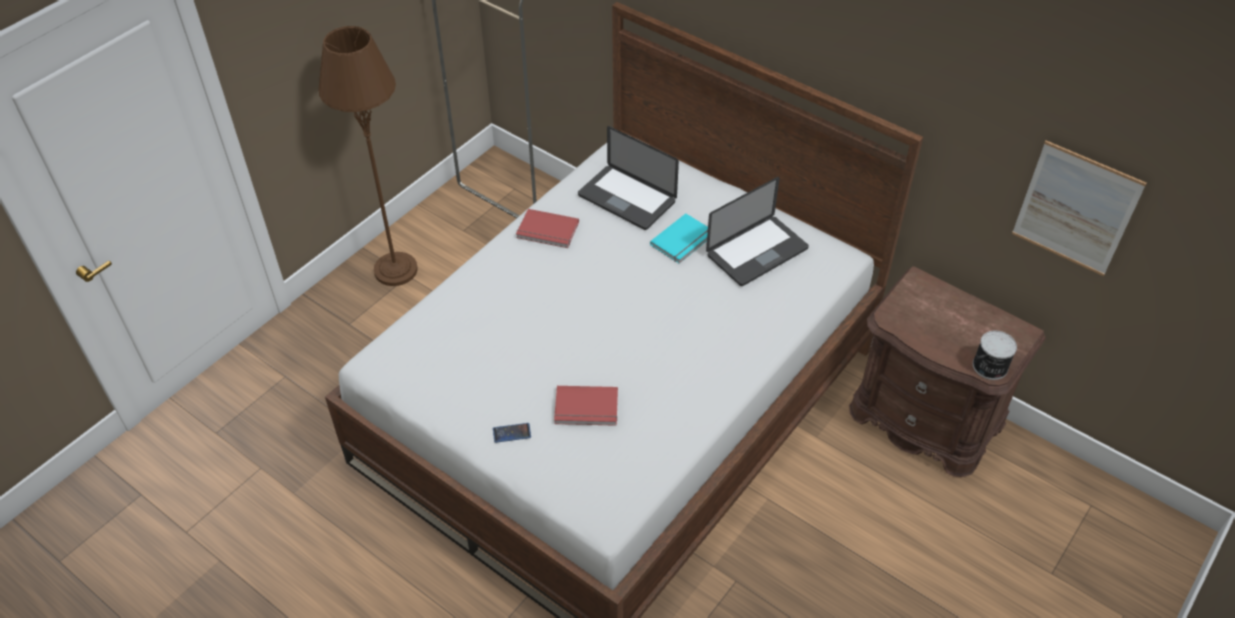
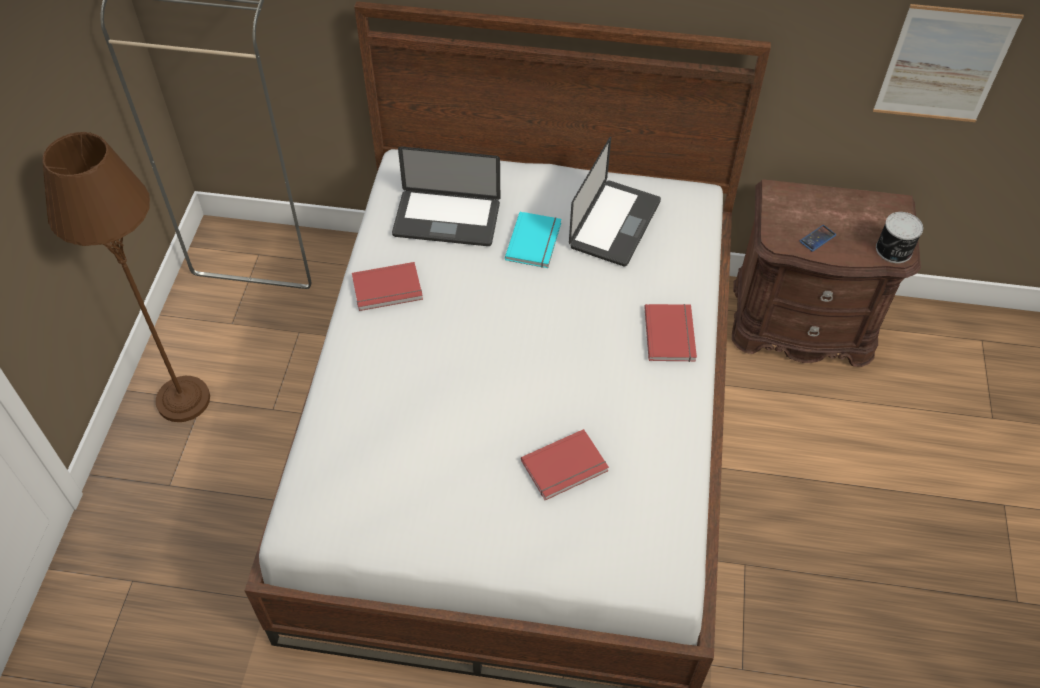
camera: 30 degrees left, 5 degrees up
(511, 433) = (507, 532): phone -> phone (817, 238)
(741, 351) = (672, 334): none -> red book

